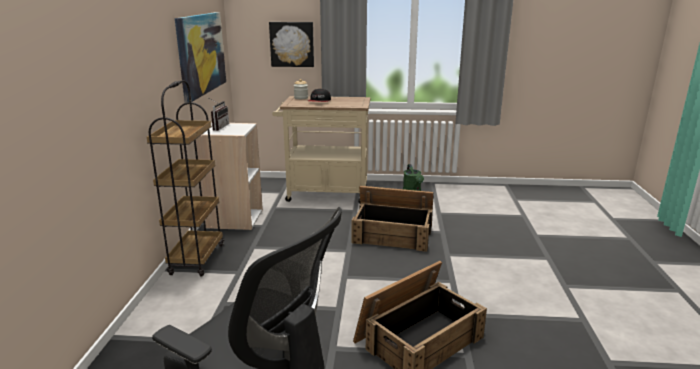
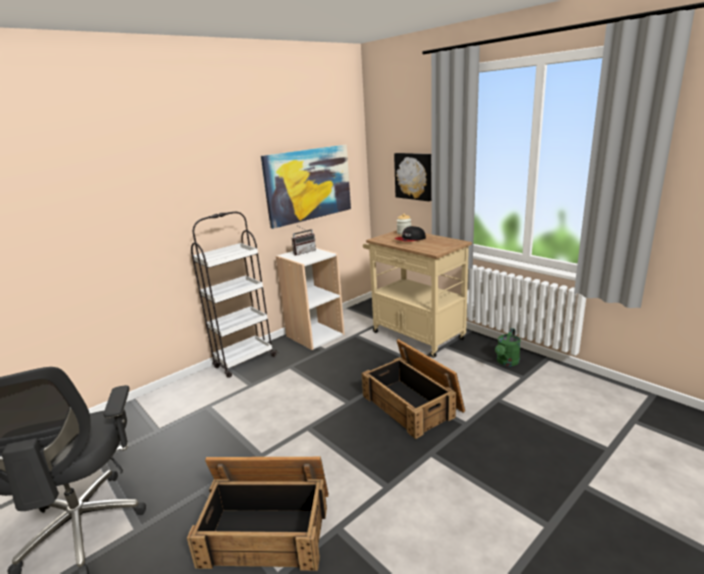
camera: 45 degrees right, 0 degrees up
(196, 260) = (245, 362): brown cart -> white cart

